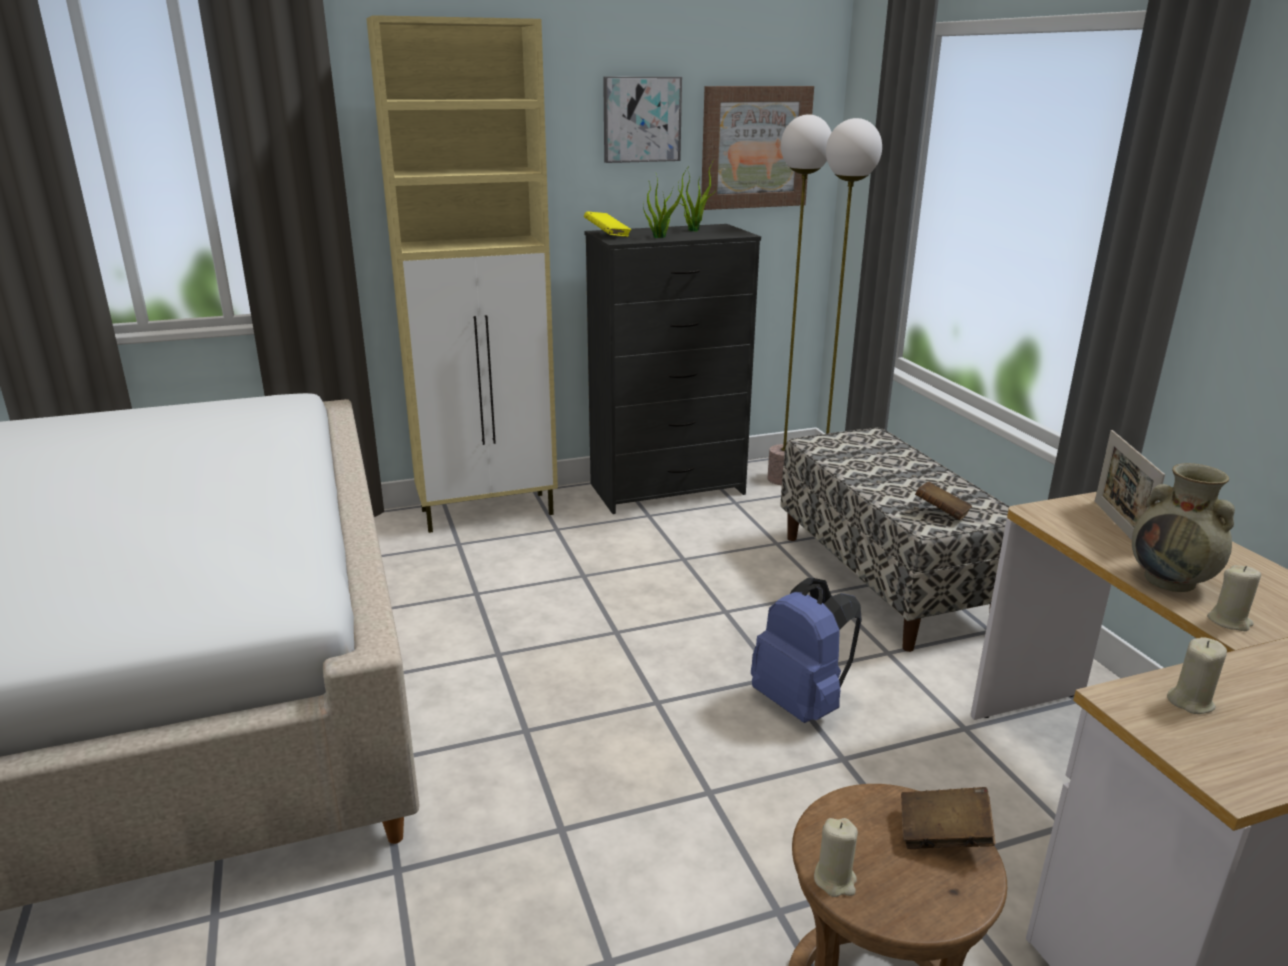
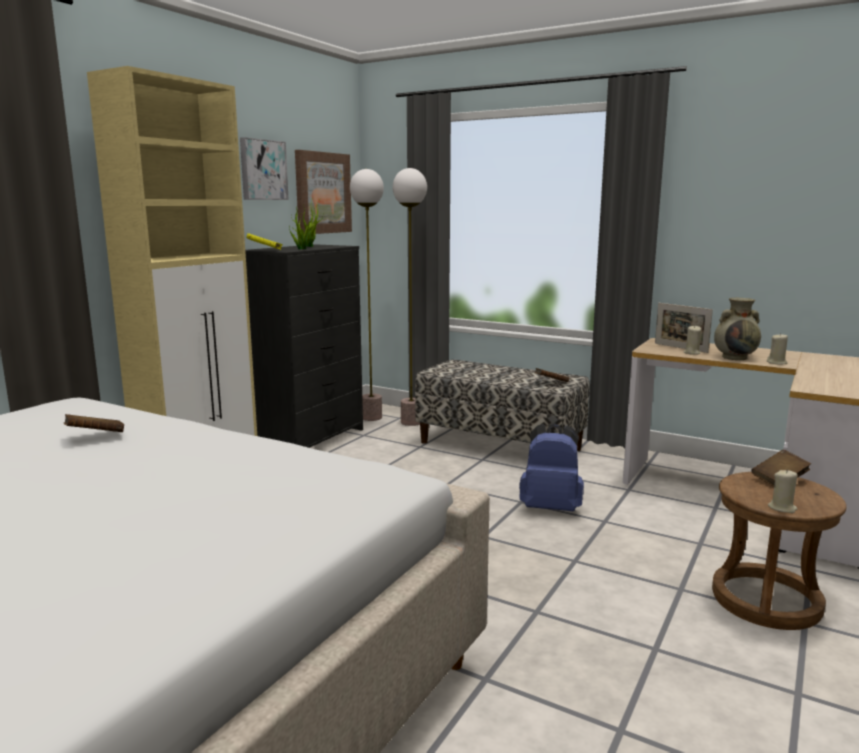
camera: 40 degrees left, 10 degrees down
(217, 451) = (95, 437): none -> brown book
(1190, 701) = (822, 383): beige candle -> beige candle (691, 353)

